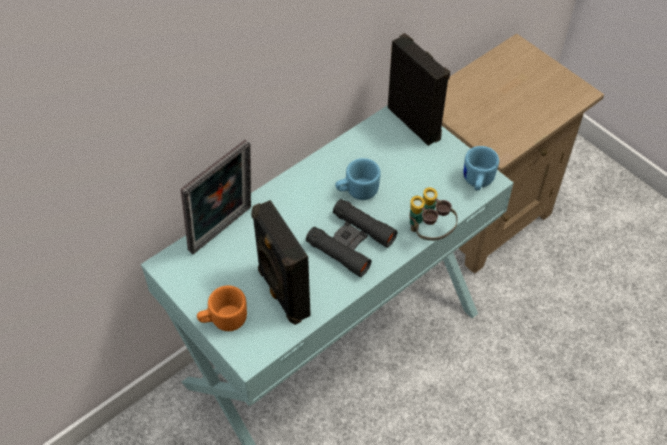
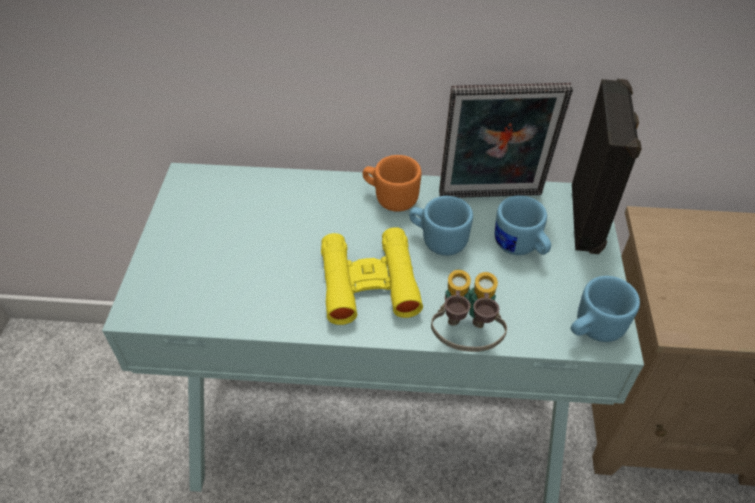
camera: 45 degrees right, 5 degrees down
(223, 231) = (268, 185): picture frame -> picture frame (491, 198)
(223, 320) = (163, 259): orange mug -> orange mug (390, 197)
(282, 293) = (241, 278): black speaker -> none
(351, 242) = (369, 282): black binoculars -> yellow binoculars
(401, 164) = (520, 247): none -> blue mug

